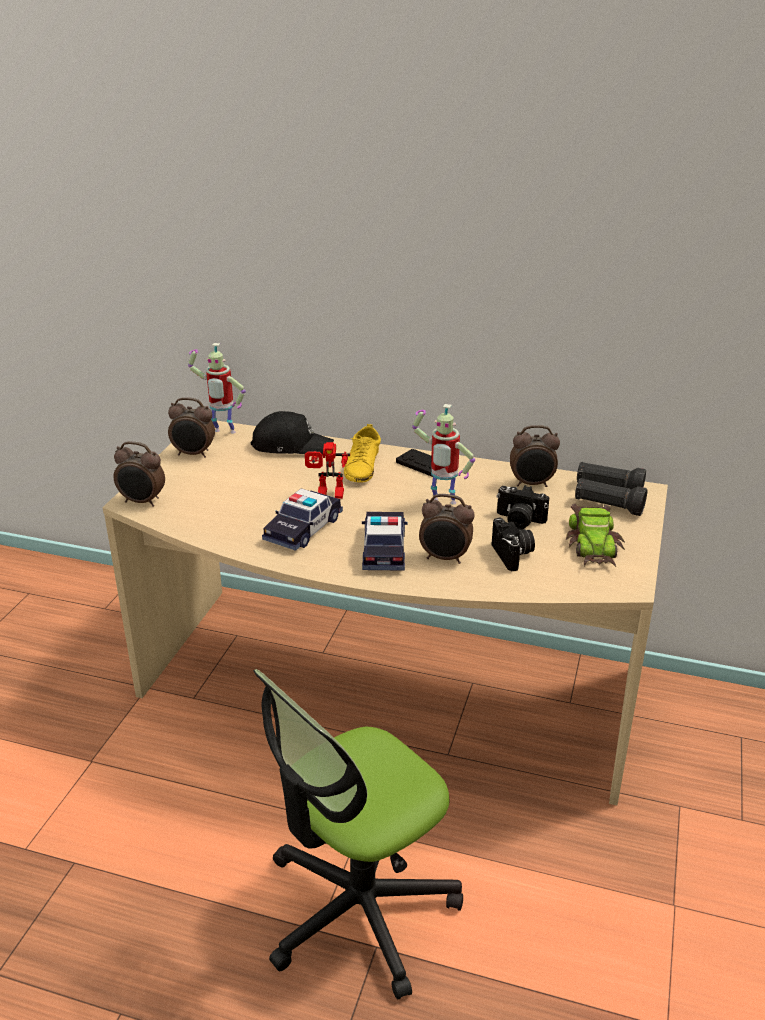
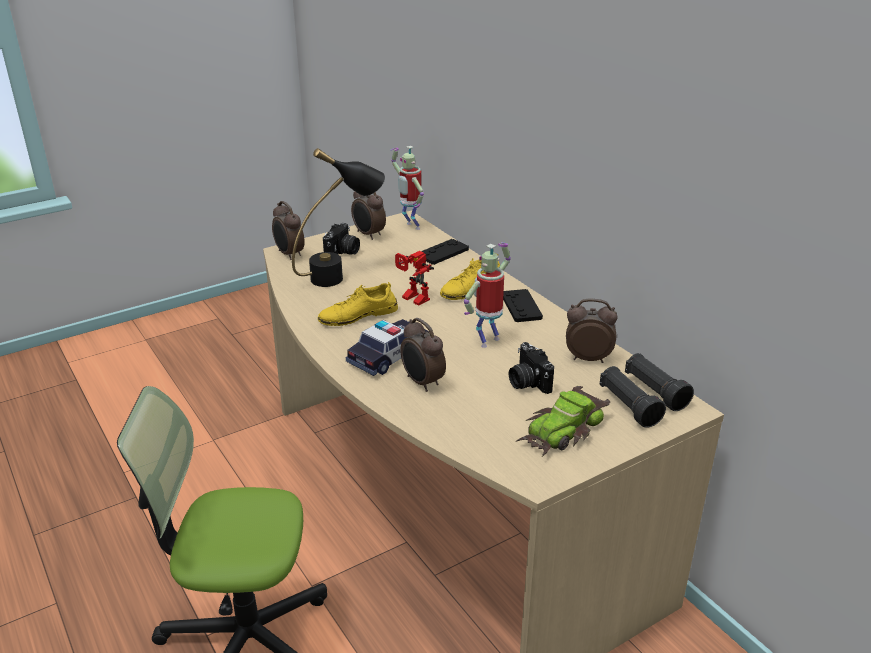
camera: 40 degrees right, 0 degrees up
(228, 500) = (341, 275): none -> black table lamp
(291, 445) = (443, 253): black cap -> black game controller
(303, 529) = (358, 315): toy car -> yellow shoe
(442, 503) = (487, 340): toy robot -> toy robot turned 75 degrees clockwise
(513, 555) = (479, 406): camera -> camera (343, 252)
(532, 484) = (588, 358): alarm clock -> alarm clock turned 150 degrees clockwise

